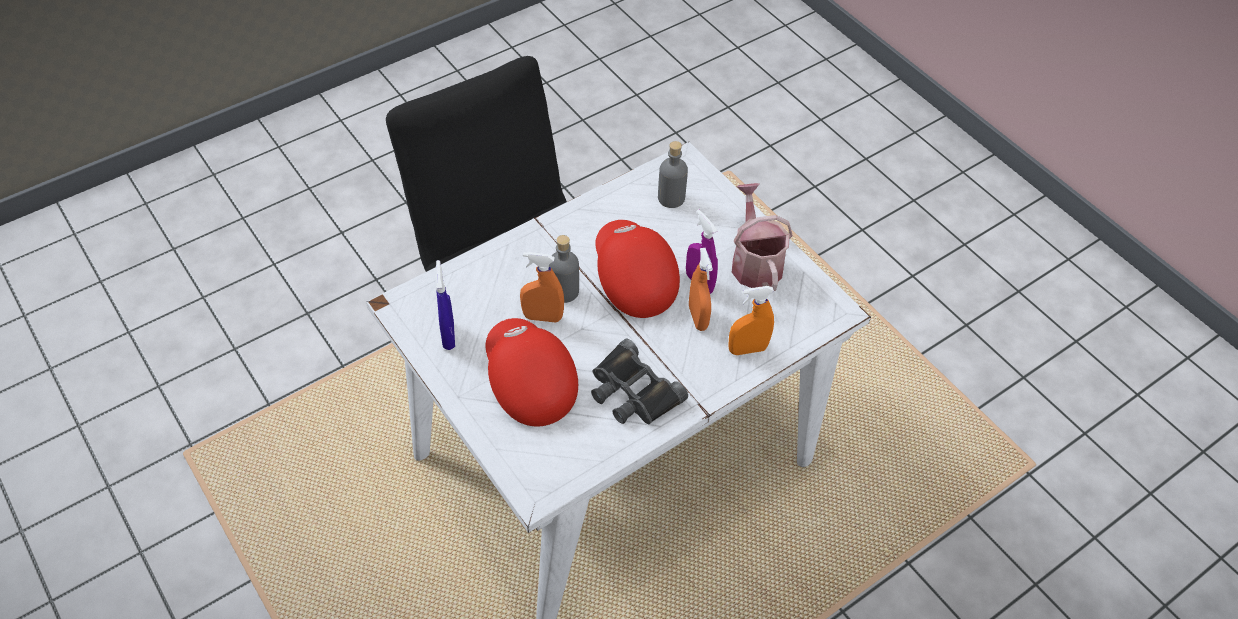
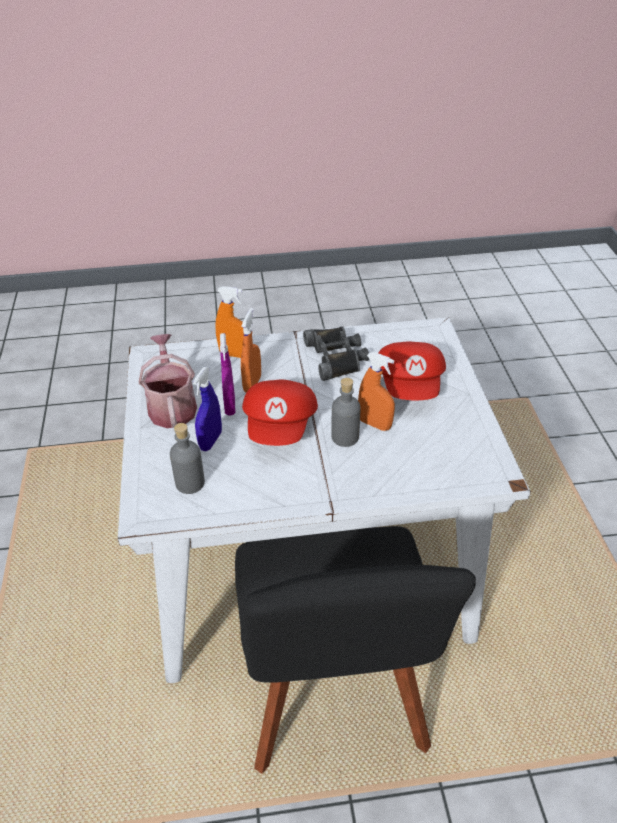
camera: 150 degrees left, 10 degrees down
(448, 335) = (461, 436): blue spray bottle -> blue spray bottle (210, 441)
(754, 262) = (172, 406): watering can -> watering can turned 150 degrees clockwise

